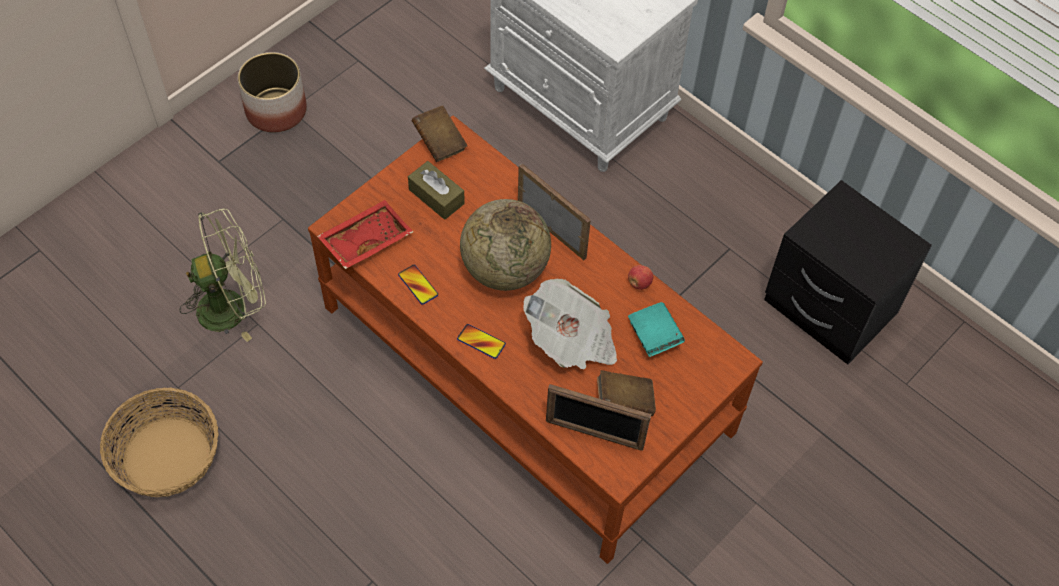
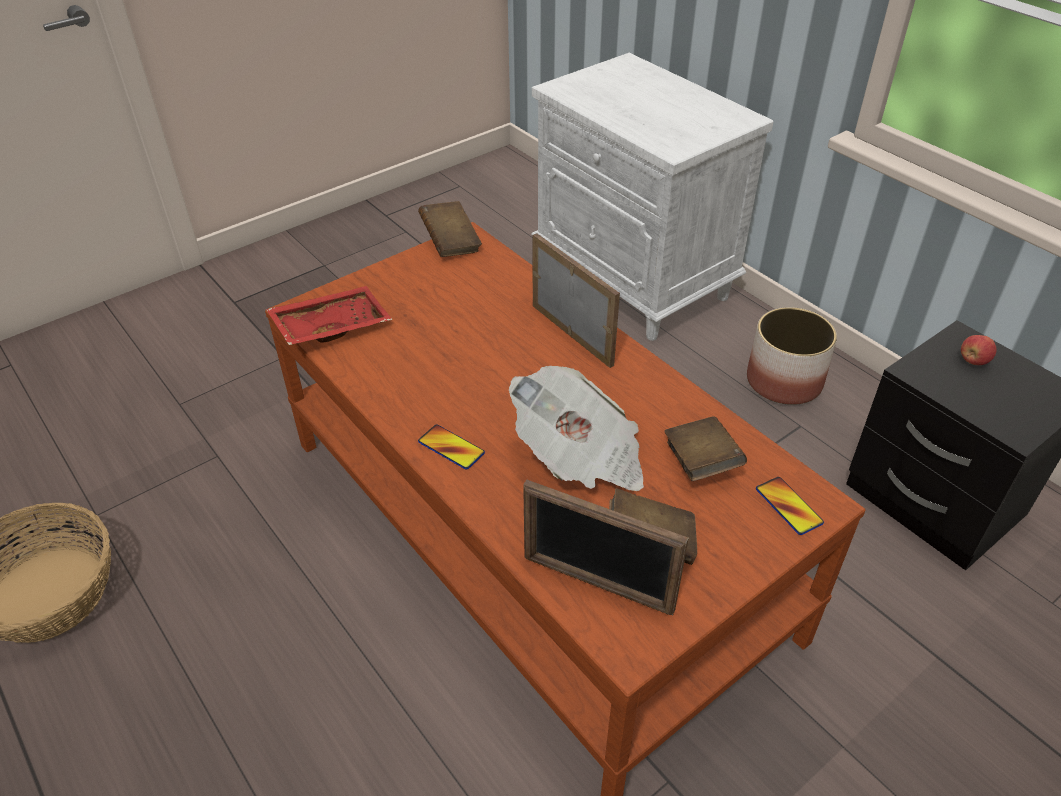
camera: 10 degrees right, 15 degrees down
(232, 305) = (196, 434): green fan -> none
(276, 110) = (310, 265): planter -> planter (784, 381)
(418, 285) = (383, 377): phone -> phone (788, 506)
(436, 196) = (433, 291): brown tissue box -> none
(505, 269) = (502, 369): globe -> none
(639, 283) = (684, 398): apple -> apple (973, 360)
(654, 336) = (701, 462): turquoise book -> brown book

